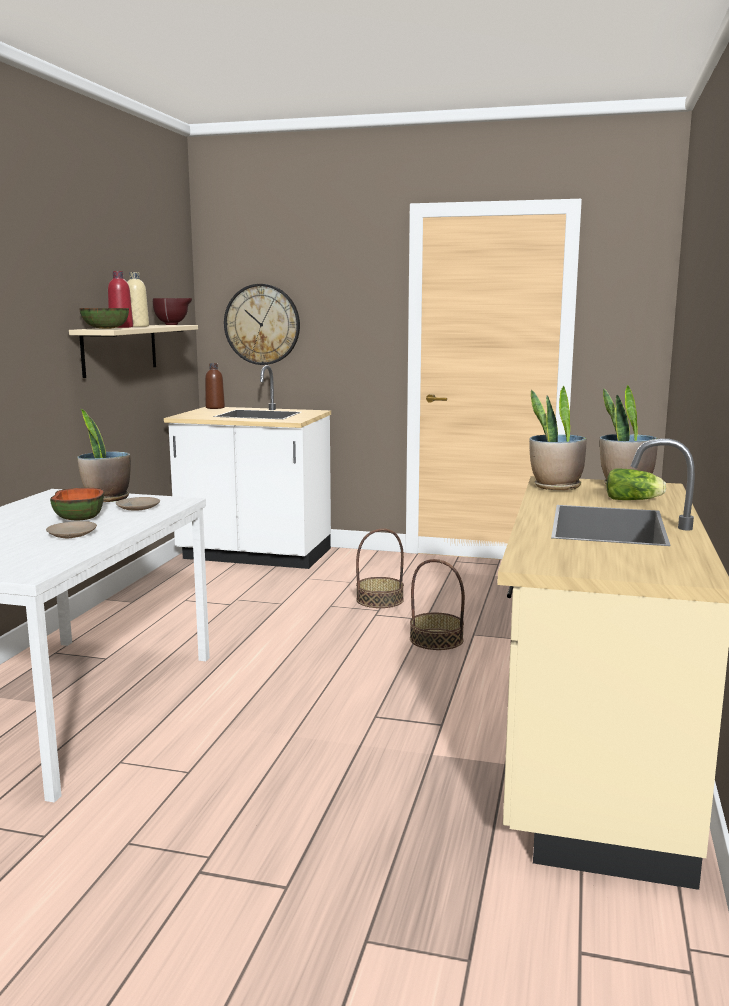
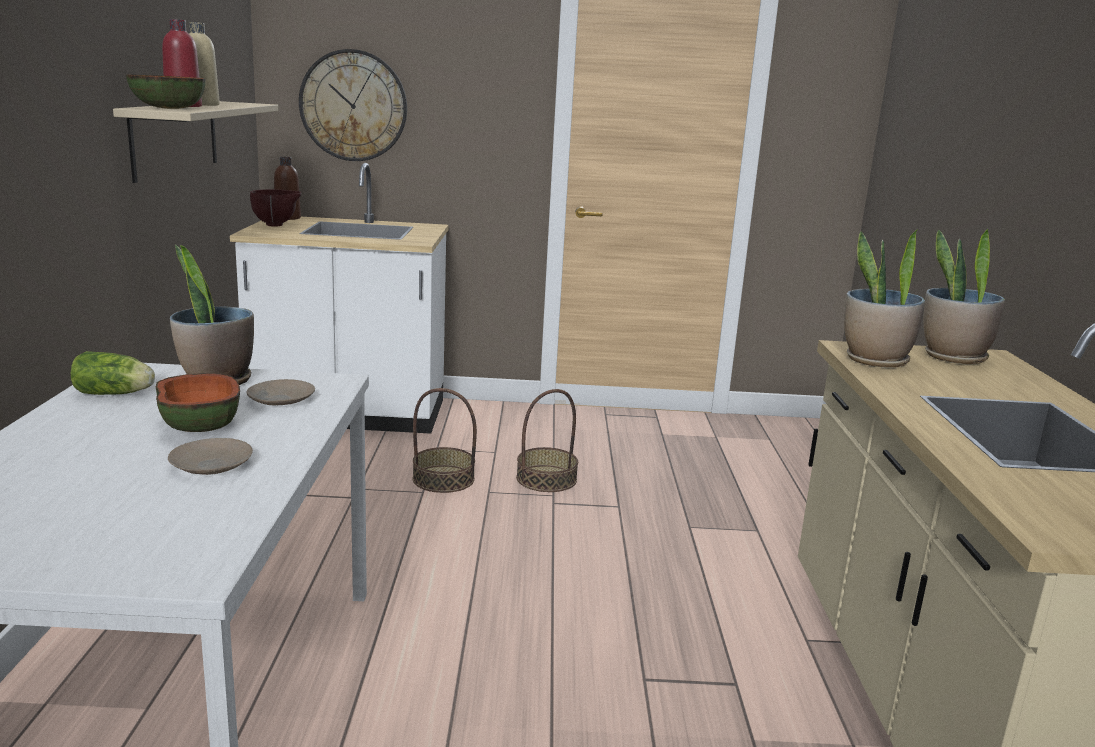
camera: 15 degrees left, 5 degrees up
(173, 324) = (244, 103): brown bowl -> brown bowl (277, 225)
(436, 639) = (650, 538): basket -> basket (443, 479)
(634, 500) = (998, 383): lettuce -> lettuce (116, 394)

